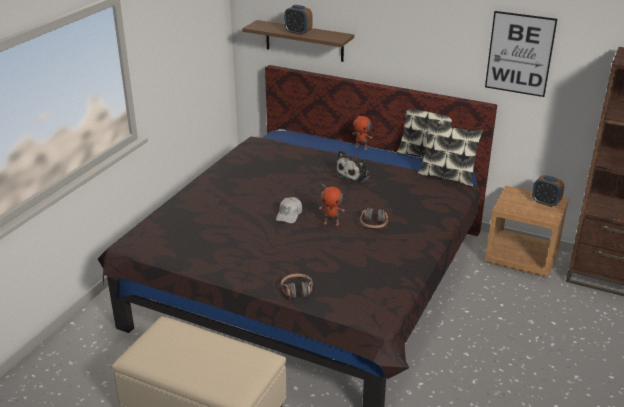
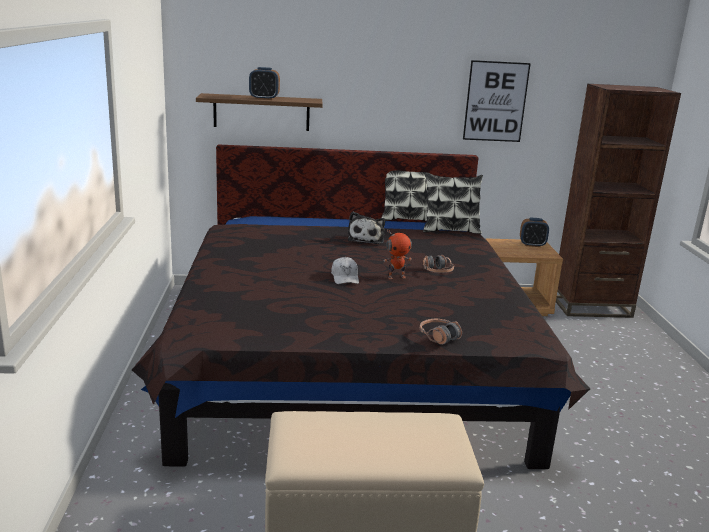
camera: 30 degrees left, 10 degrees down
(361, 147) = (343, 219): toy robot -> none

